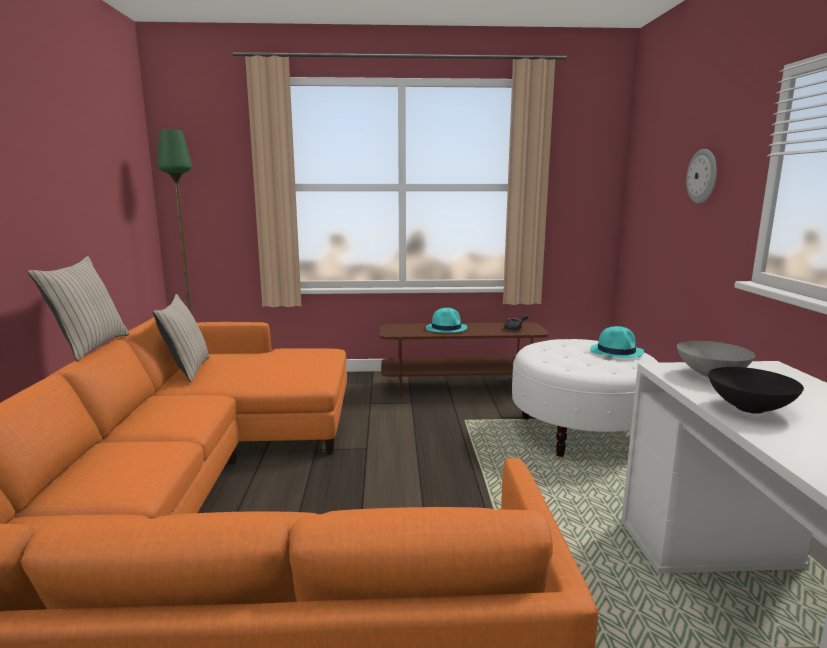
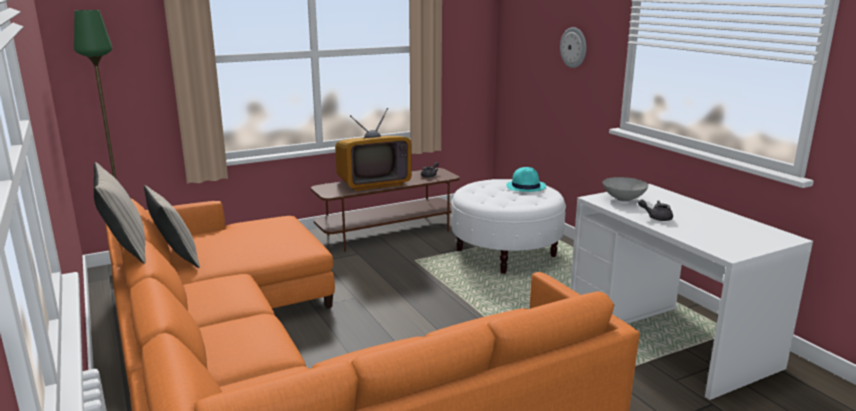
camera: 25 degrees left, 5 degrees up
(446, 328) = (373, 183): turquoise hat -> television
(748, 408) = (656, 217): black bowl -> grey teapot

